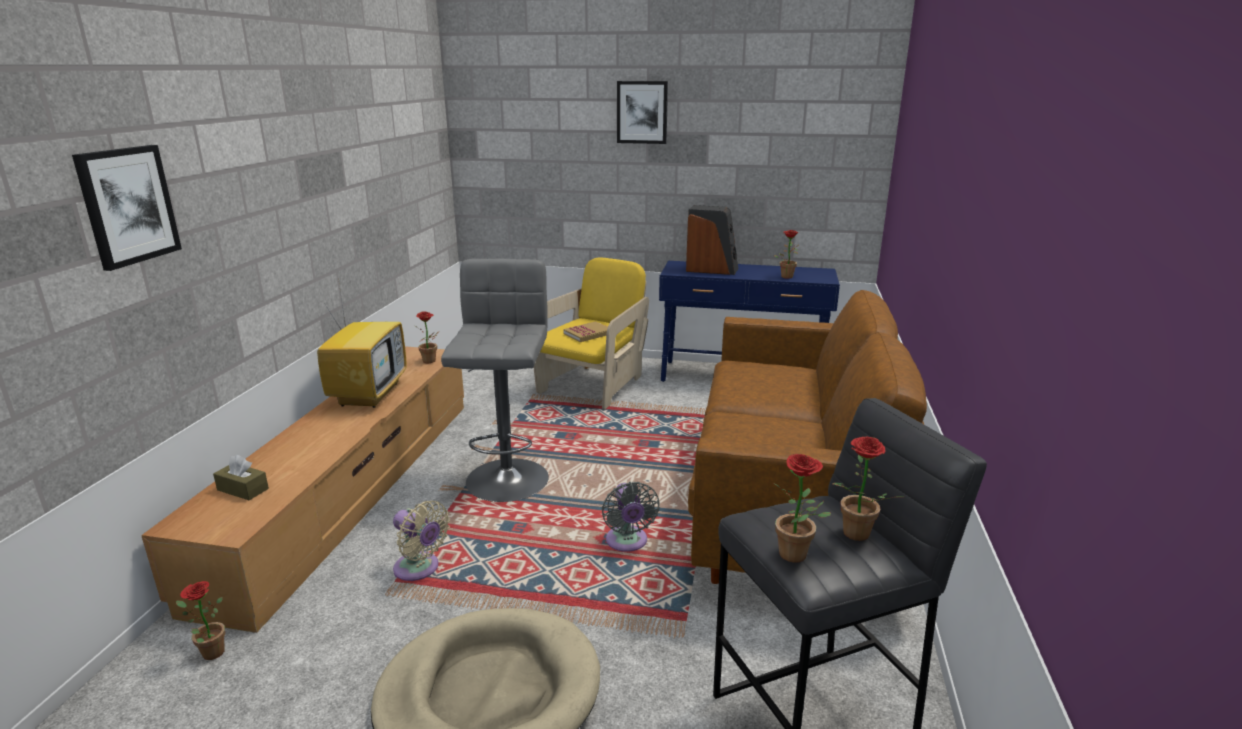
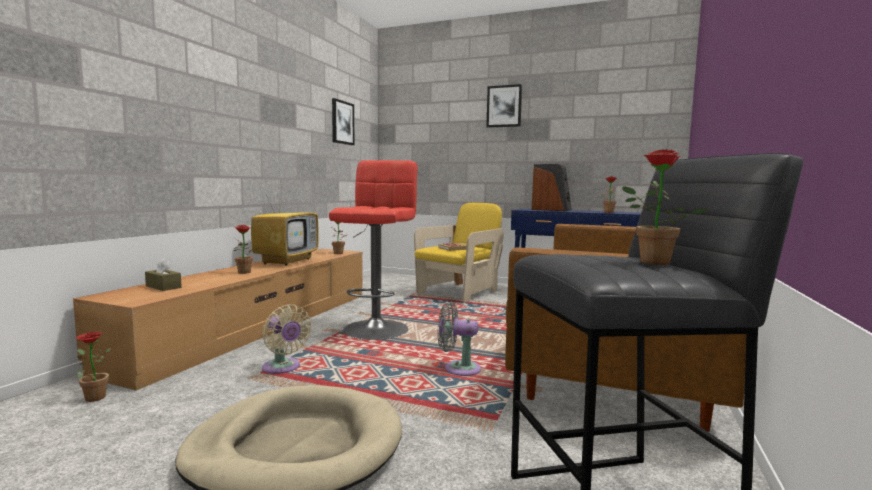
camera: 10 degrees right, 15 degrees down
(128, 205) = (121, 65): picture -> picture (342, 122)
(508, 479) = (376, 329): grey stool -> red stool
(627, 542) = (458, 369): grey fan -> grey fan turned 105 degrees clockwise
(798, 557) = (586, 264): potted plant -> potted plant (245, 273)

